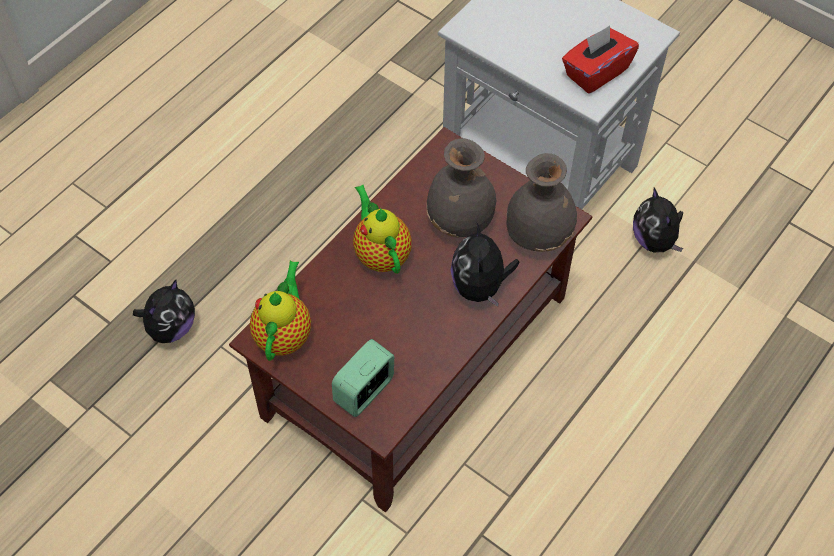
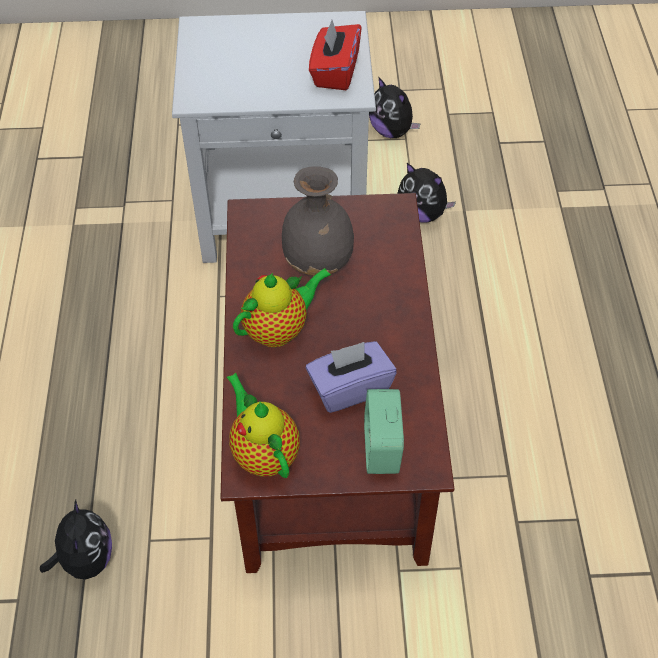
camera: 40 degrees left, 5 degrees down
(381, 253) = (279, 329): teapot -> teapot turned 120 degrees clockwise
(386, 332) = (349, 388): none -> purple tissue box
(480, 287) = (387, 300): plush toy -> plush toy (392, 131)
(539, 234) = (390, 231): grey vase -> none

